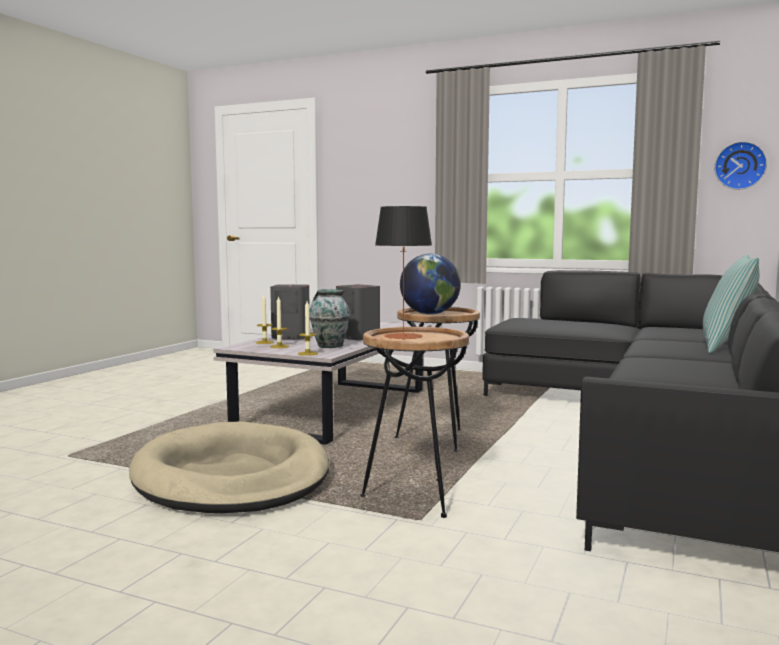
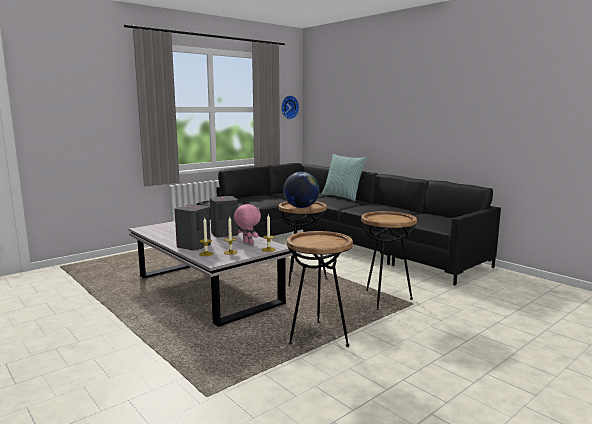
camera: 65 degrees left, 5 degrees up
(232, 477) = (318, 337): beige dog bed -> brown side table
(329, 346) = (247, 243): vase -> pink plush toy
(403, 336) = (384, 220): table lamp -> none

